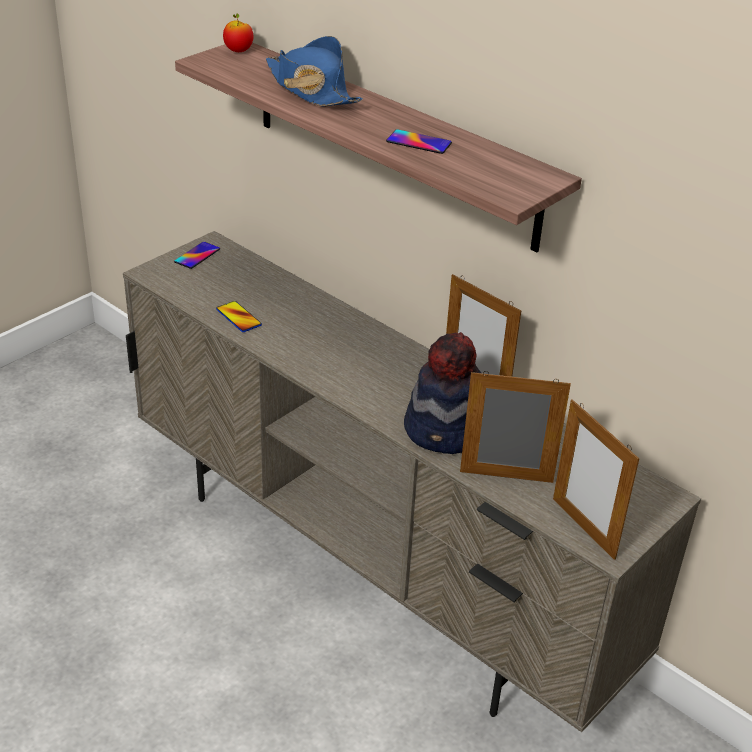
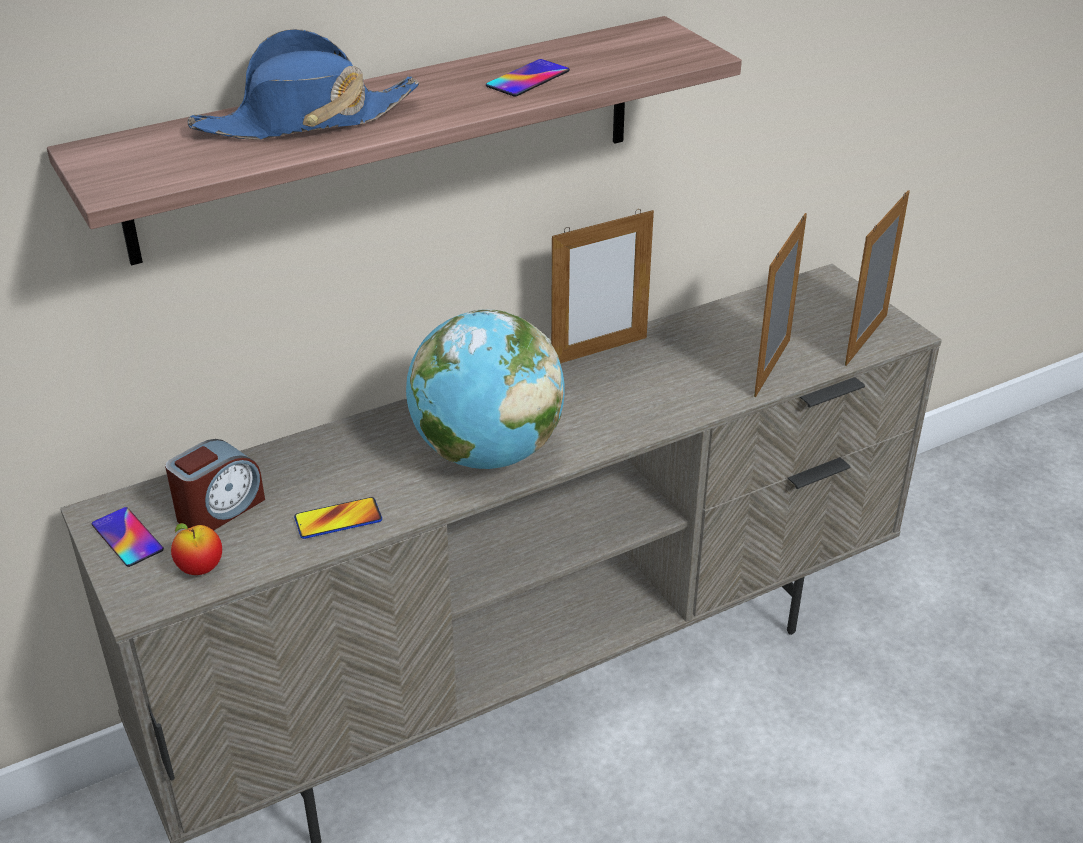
camera: 70 degrees left, 0 degrees up
(231, 277) = (219, 509): none -> alarm clock
(238, 51) = (103, 154): apple -> apple (200, 568)
(327, 358) = (486, 453): none -> globe
(448, 430) = (676, 388): hat -> none
(583, 528) = (866, 340): picture frame -> picture frame turned 135 degrees clockwise

